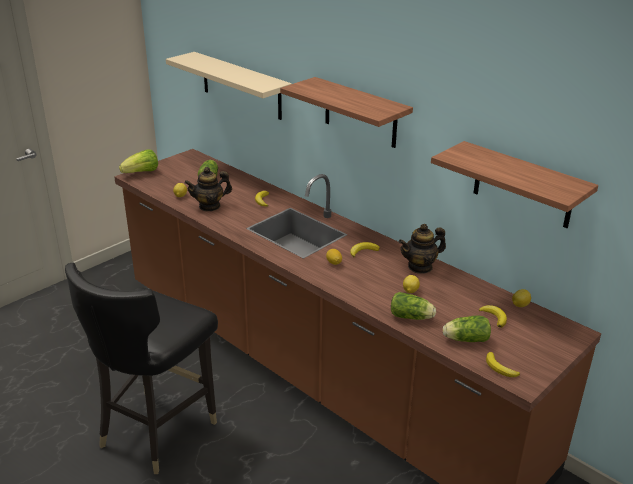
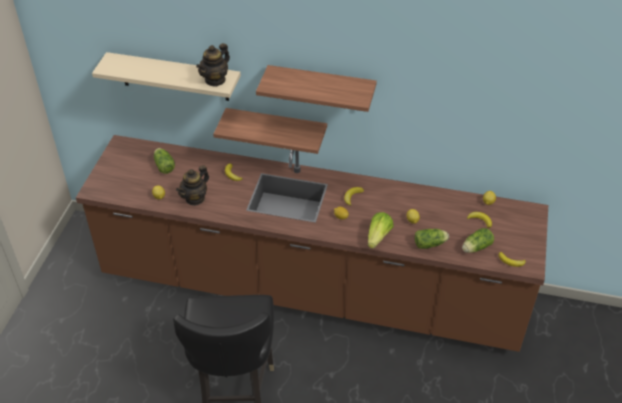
camera: 30 degrees left, 15 degrees up
(142, 173) = (97, 183): lettuce -> lettuce (378, 237)
(420, 267) = (402, 195): teapot -> teapot (215, 80)
(523, 185) = (480, 123): shelf -> shelf (276, 129)

